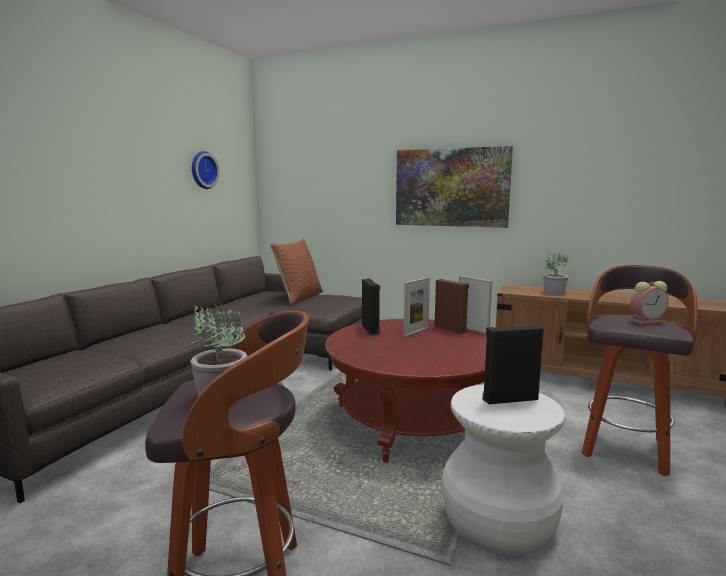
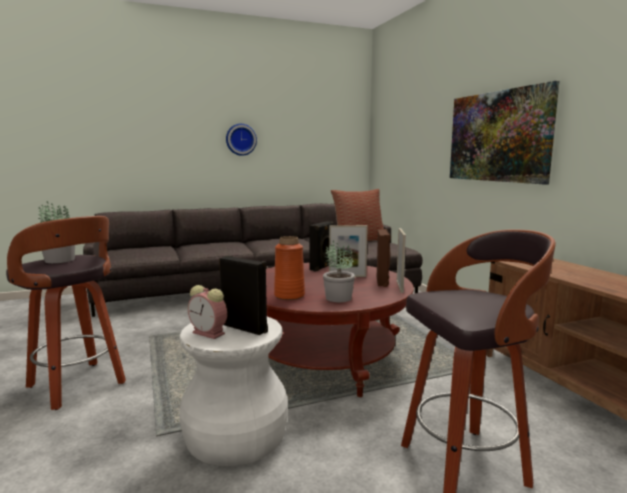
camera: 45 degrees right, 0 degrees up
(202, 170) = (307, 129): wall clock -> wall clock (240, 139)
(434, 362) = (289, 296): none -> orange vase
(554, 293) = (562, 271): potted plant -> potted plant (338, 298)
(647, 321) = (479, 302): alarm clock -> alarm clock (210, 333)

